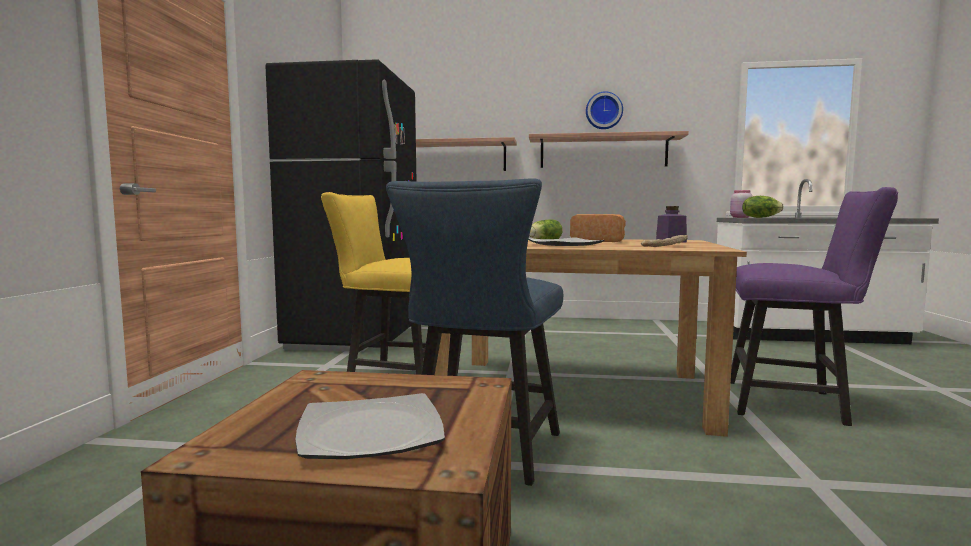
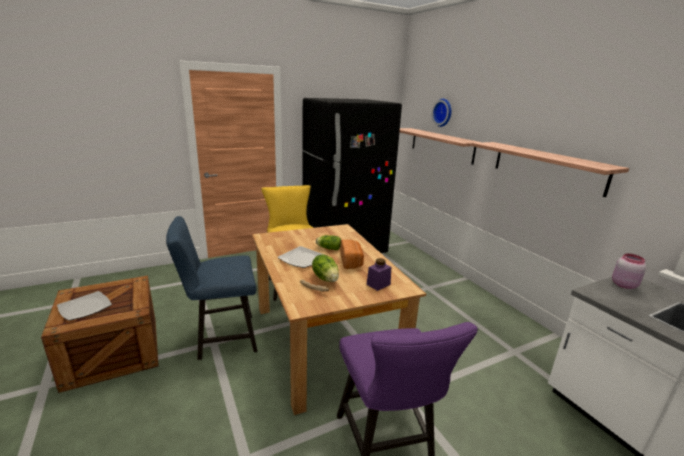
camera: 55 degrees right, 15 degrees up
(604, 111) = (556, 126): wall clock -> wall clock (443, 112)
(760, 217) = (619, 296): lettuce -> lettuce (326, 278)

